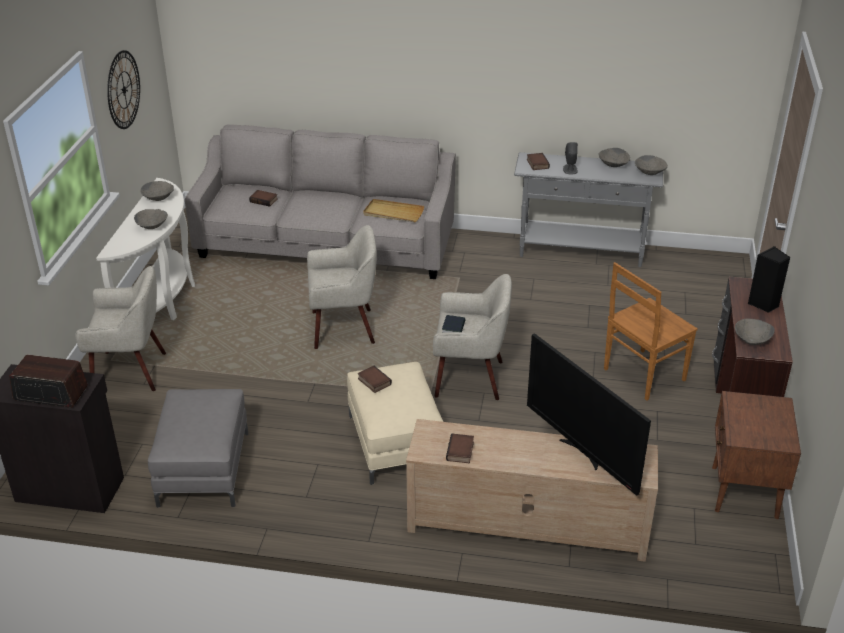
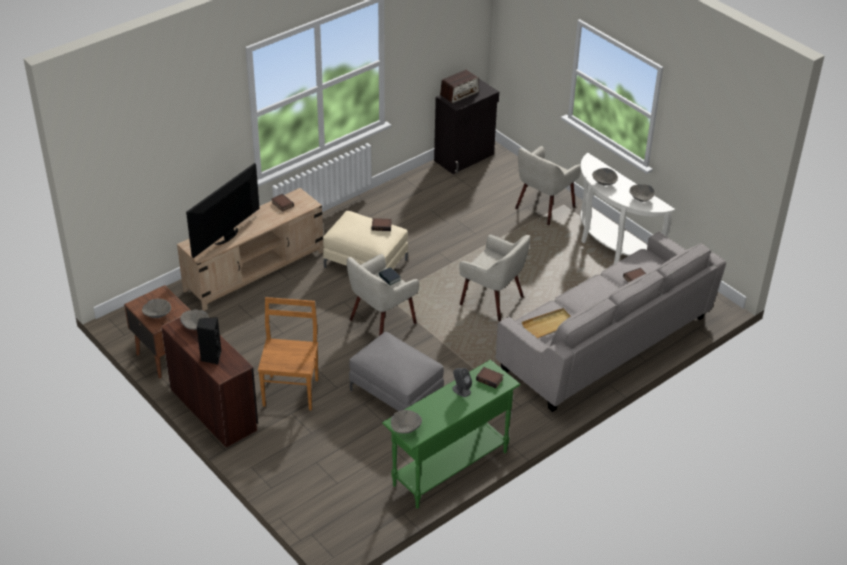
camera: 130 degrees right, 5 degrees up
(123, 90) = (698, 141): wall clock -> none
(204, 468) = (428, 198): grey ottoman -> grey ottoman (396, 393)
(344, 328) = (493, 300): beige armchair -> beige armchair turned 90 degrees counterclockwise
(581, 252) = (449, 468): grey console table -> green console table
(582, 453) = (228, 237): television -> television turned 60 degrees counterclockwise
(613, 165) = (440, 418): grey bowl -> grey bowl (157, 315)

